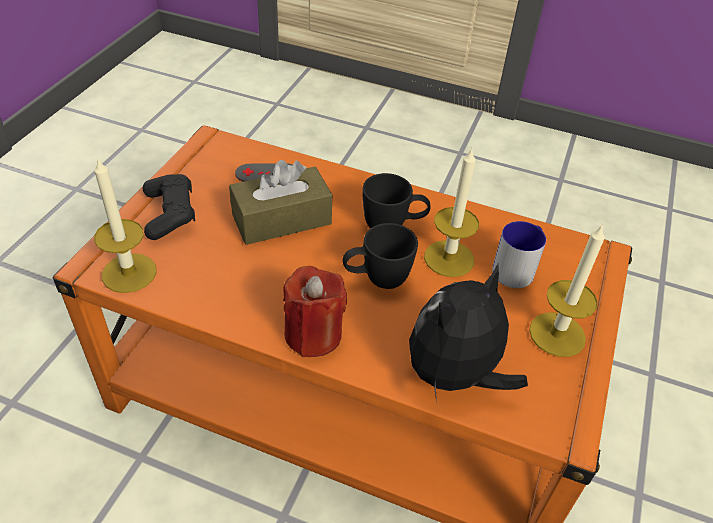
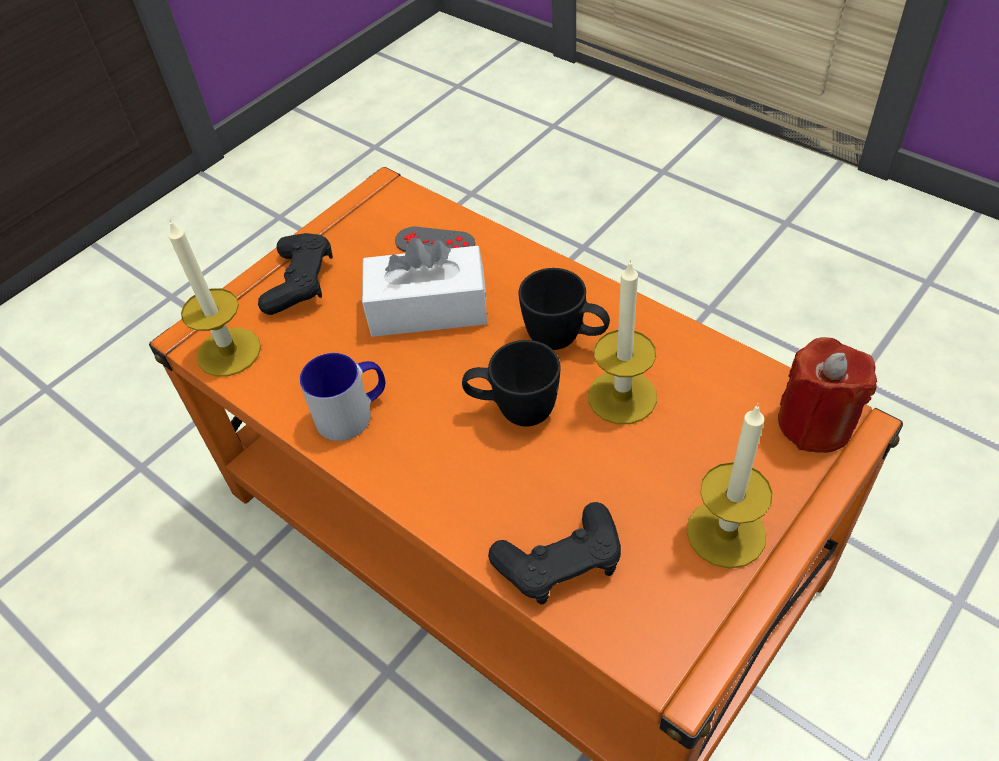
camera: 25 degrees right, 5 degrees up
(281, 219) = (428, 309): brown tissue box -> white tissue box
(313, 334) = (406, 469): red candle -> red candle (815, 423)
(455, 376) = (560, 562): plush toy -> black game controller
(517, 268) = (712, 426): mug -> mug (353, 413)

